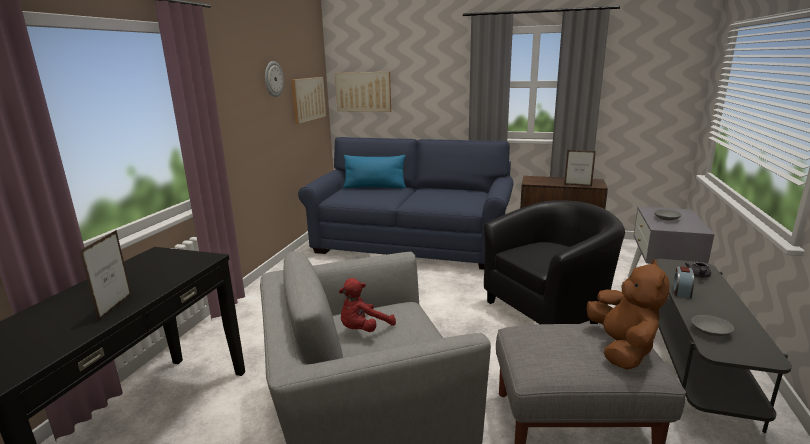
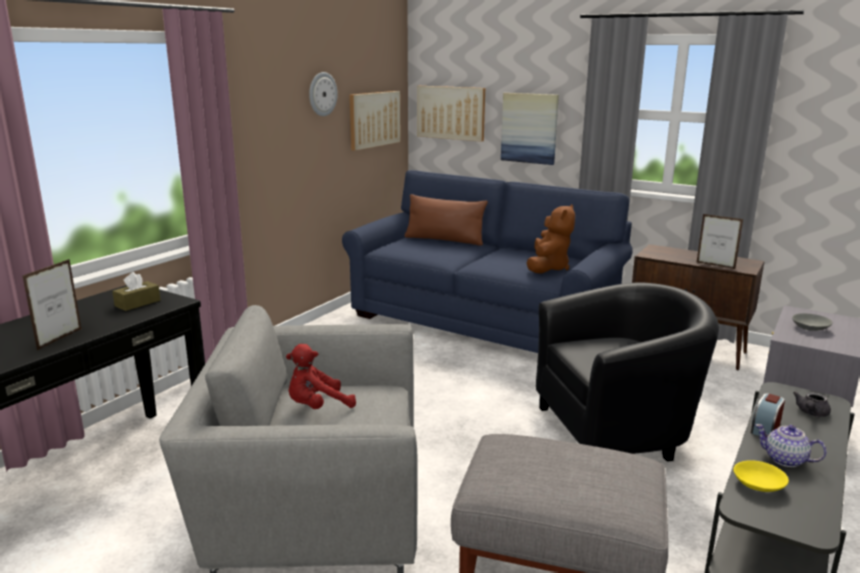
camera: 15 degrees right, 0 degrees up
(171, 264) = (138, 303): none -> brown tissue box
(374, 187) = (444, 240): blue pillow -> brown pillow
(426, 99) = (529, 128): none -> picture
(622, 348) = (615, 482): brown plush toy -> brown plush toy (548, 268)
(709, 332) = (757, 484): grey bowl -> yellow bowl
(711, 311) = (785, 460): none -> teapot

